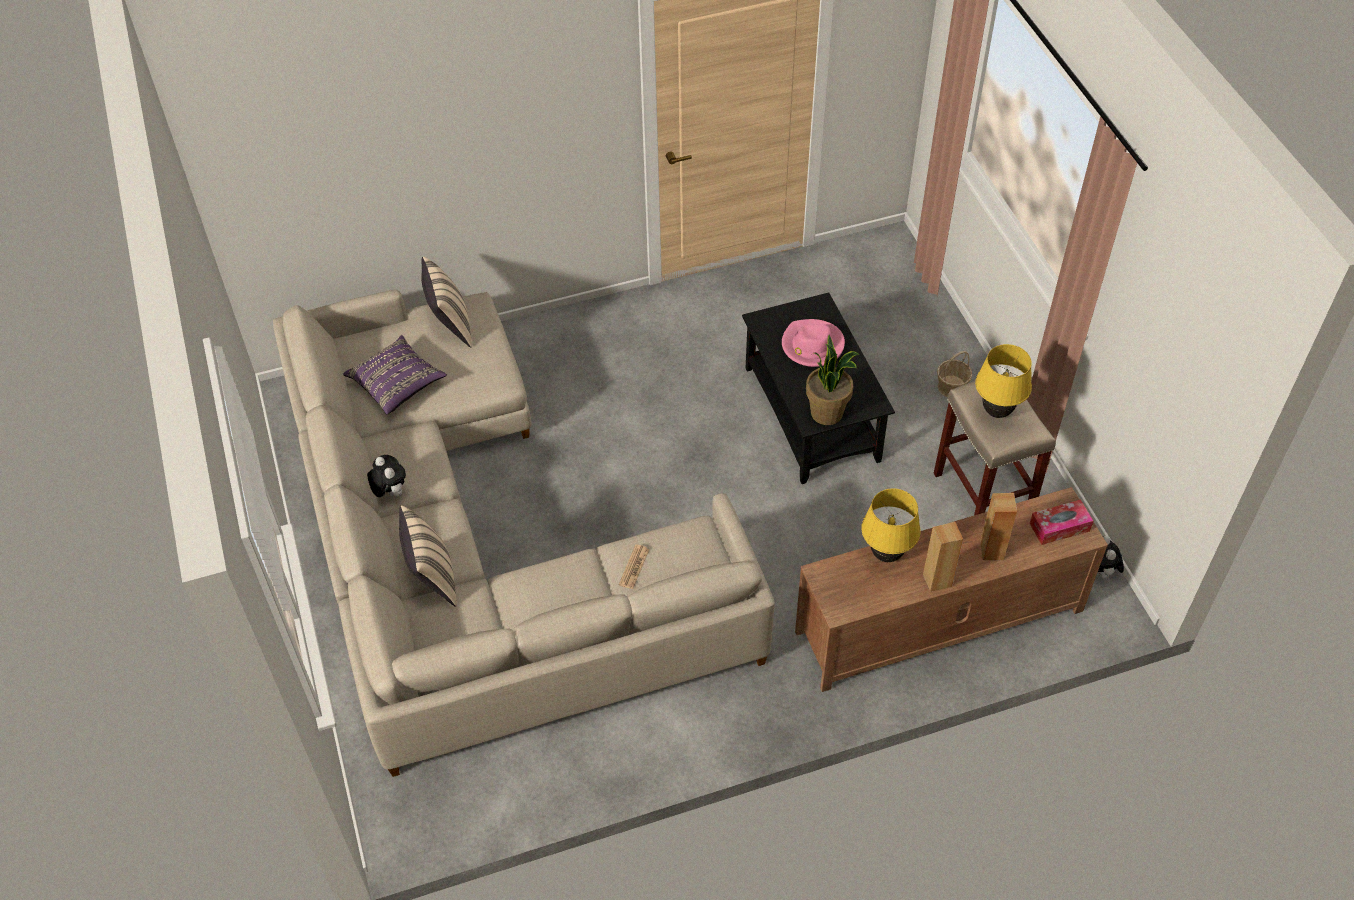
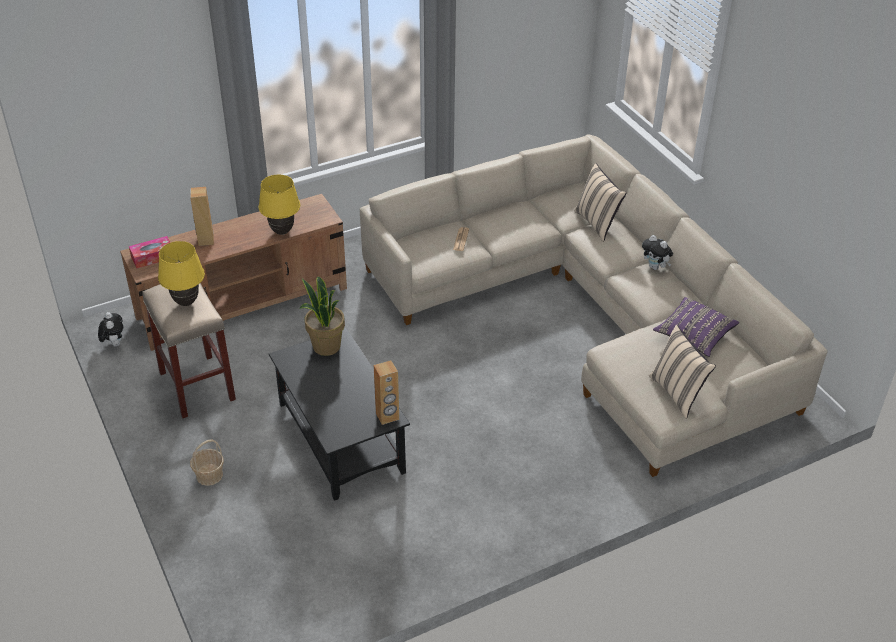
camera: 170 degrees right, 10 degrees down
(812, 345) = (341, 400): pink hat -> none
(937, 580) = (247, 221): brown speaker -> brown speaker (387, 416)

